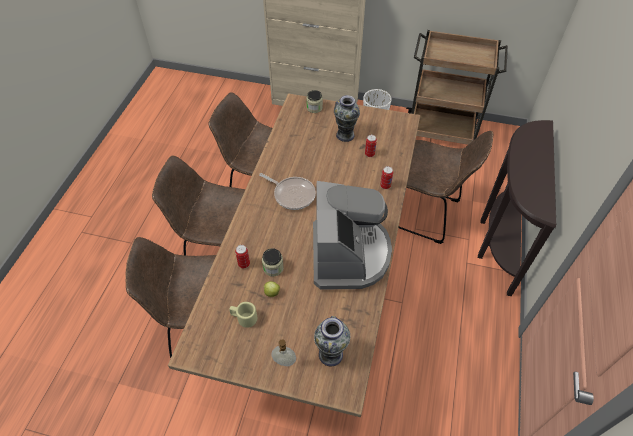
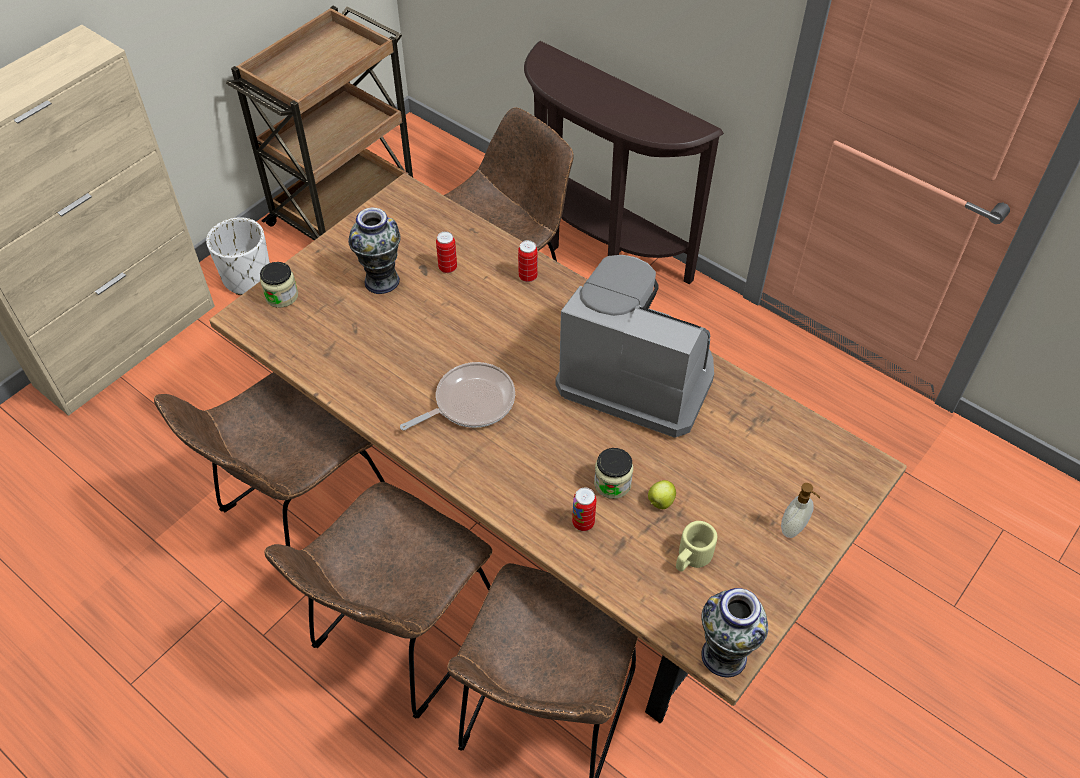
camera: 65 degrees left, 0 degrees up
(330, 354) = (802, 465): vase -> vase (723, 656)

